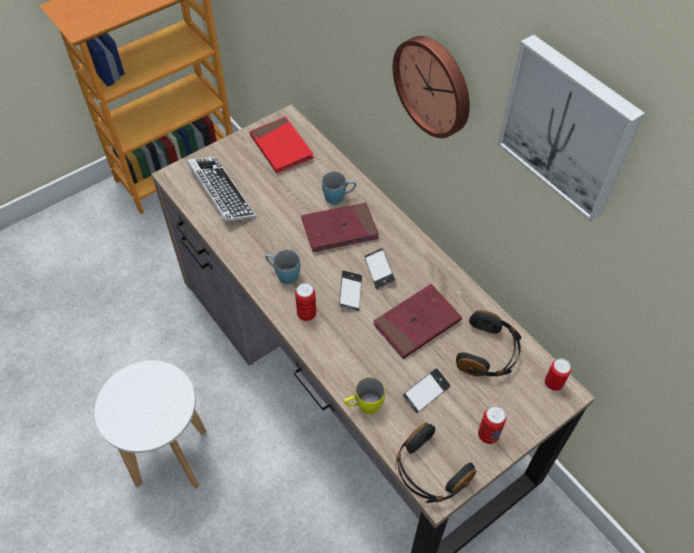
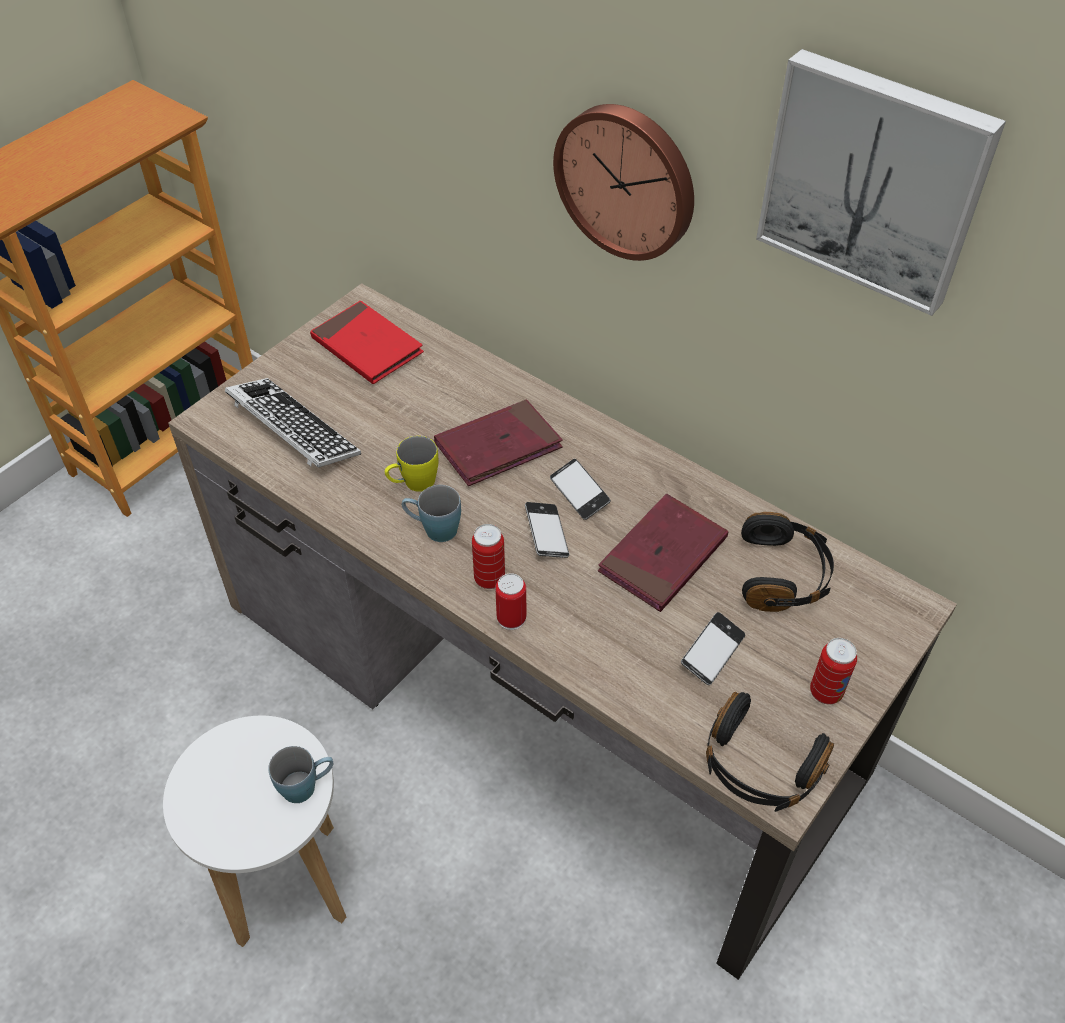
camera: 15 degrees left, 5 degrees down
(339, 197) = (481, 401): blue mug -> blue mug (307, 785)
(364, 406) = (625, 694): yellow mug -> yellow mug (413, 484)
(553, 383) = (891, 597): can -> can (511, 618)

